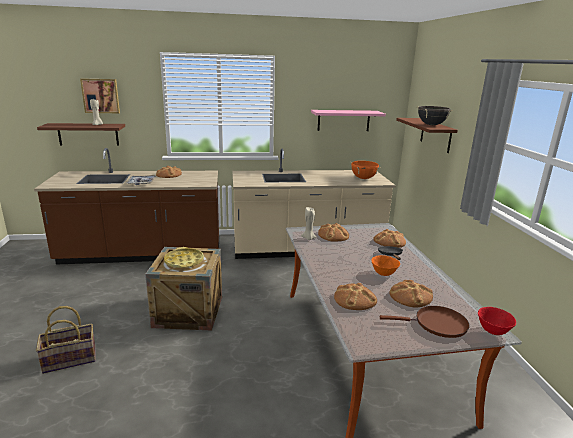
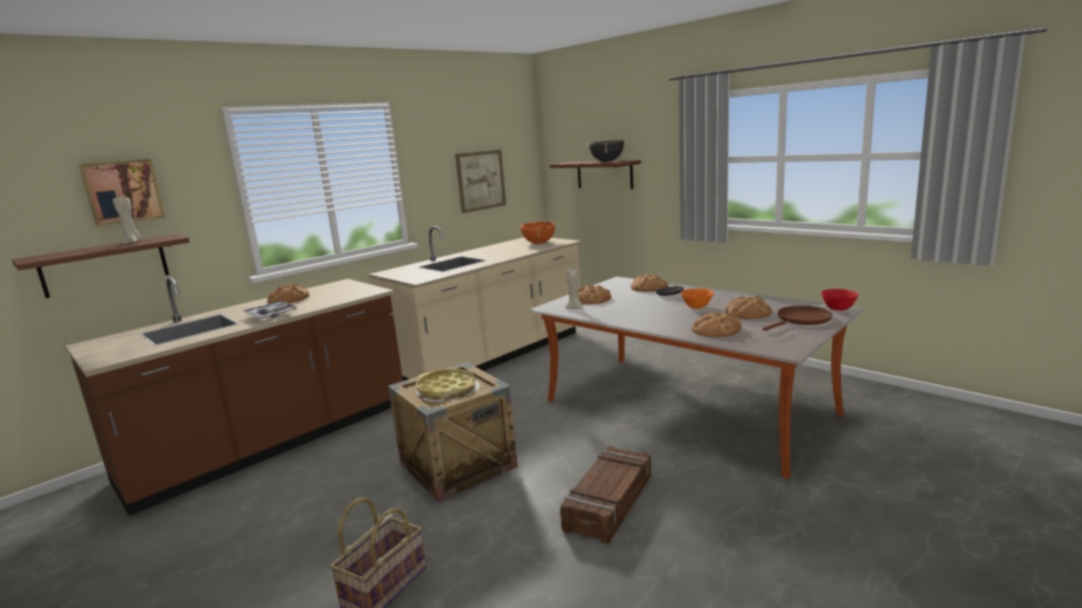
camera: 35 degrees left, 5 degrees down
(218, 385) = (610, 502): none -> crate
(343, 120) = (481, 180): pink shelf -> picture

